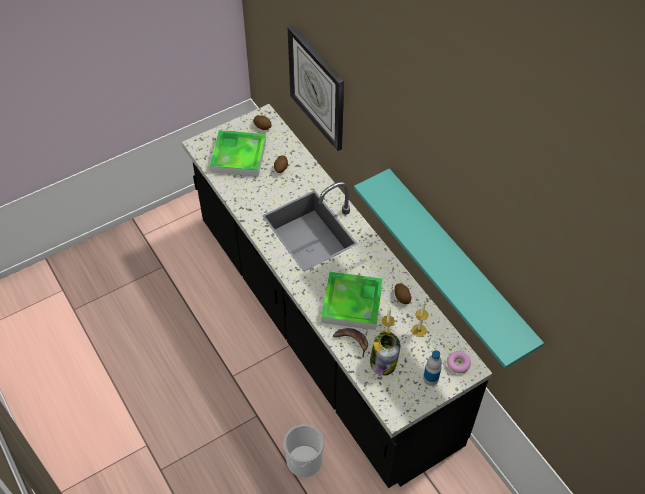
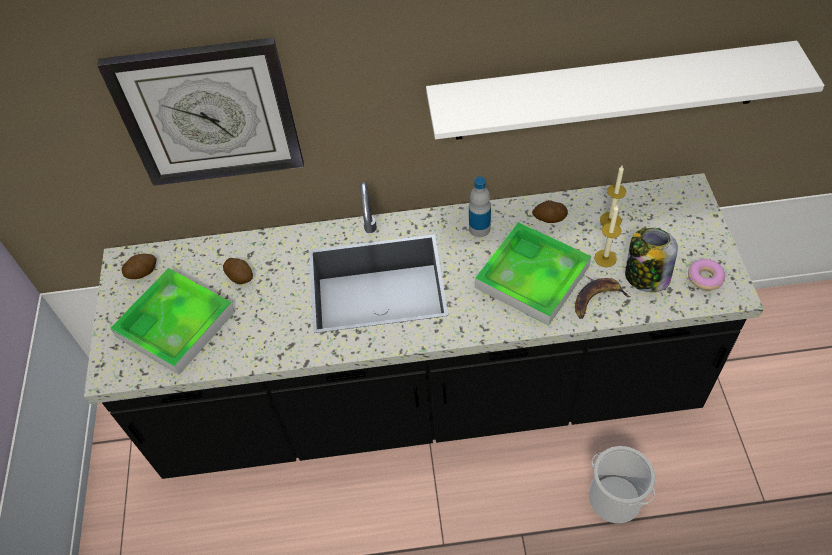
camera: 60 degrees left, 0 degrees up
(430, 378) = (691, 235): bottle -> bottle (479, 228)
(458, 264) = (607, 92): turquoise shelf -> white shelf
(458, 364) = (678, 200): donut -> donut (705, 278)

